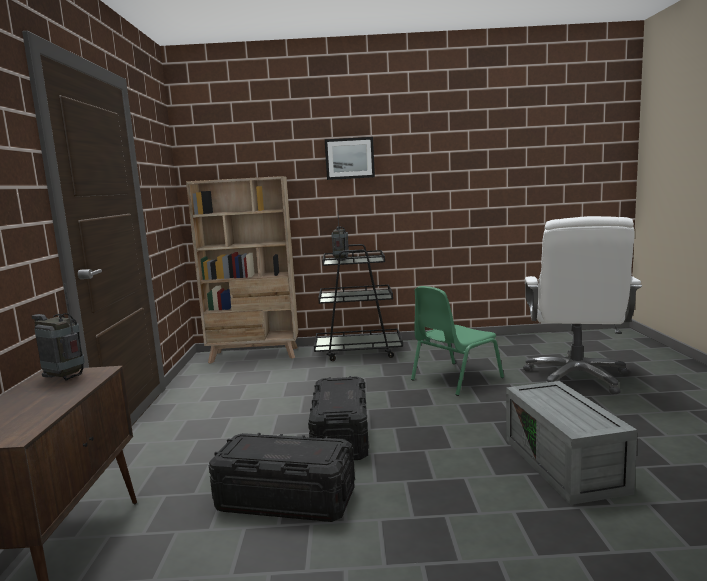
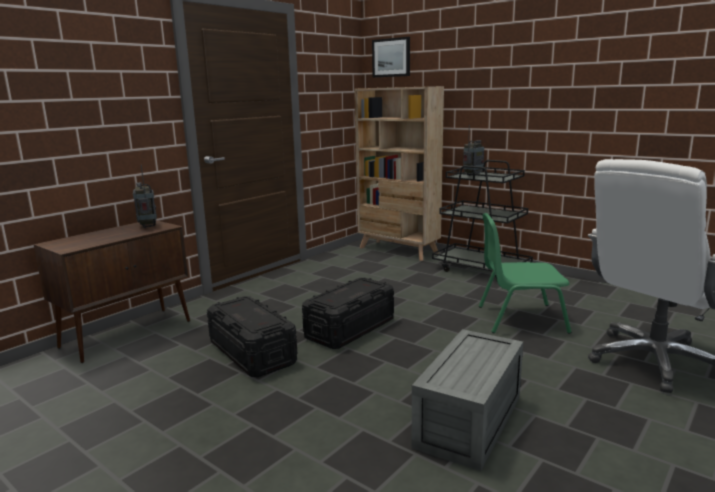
camera: 40 degrees right, 5 degrees up
(349, 158) = (506, 68): picture -> picture (391, 57)

